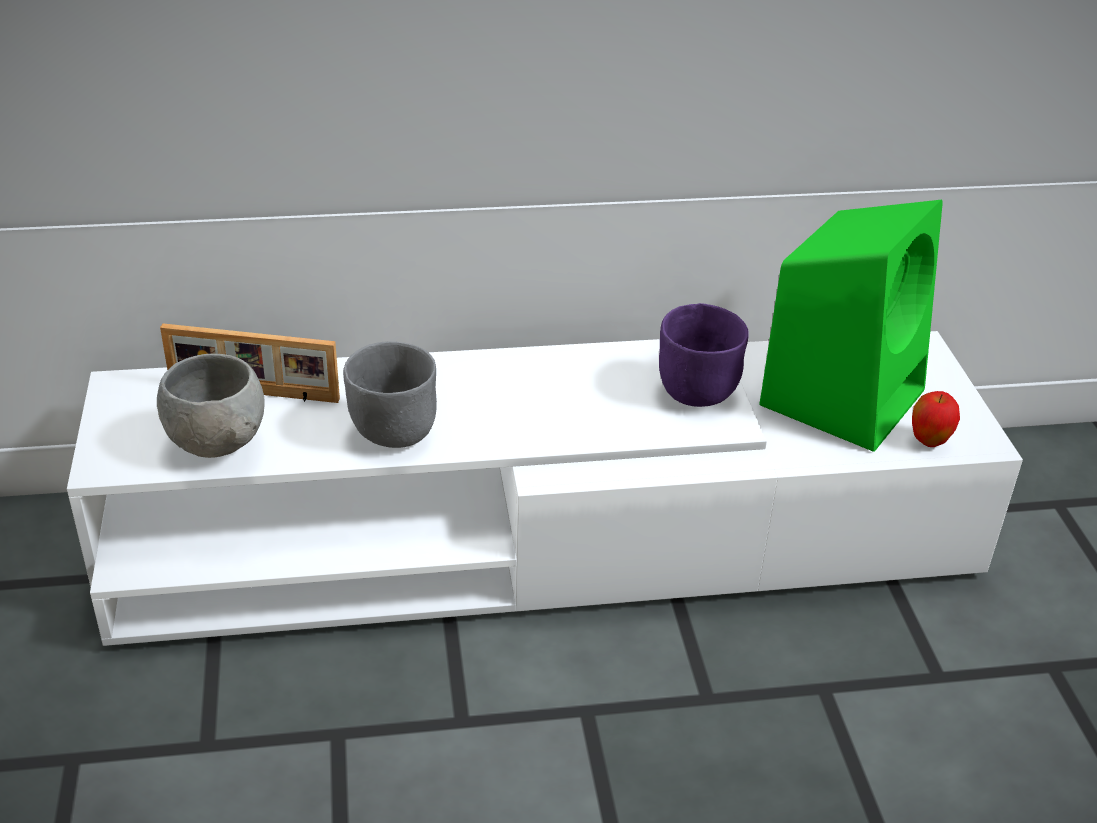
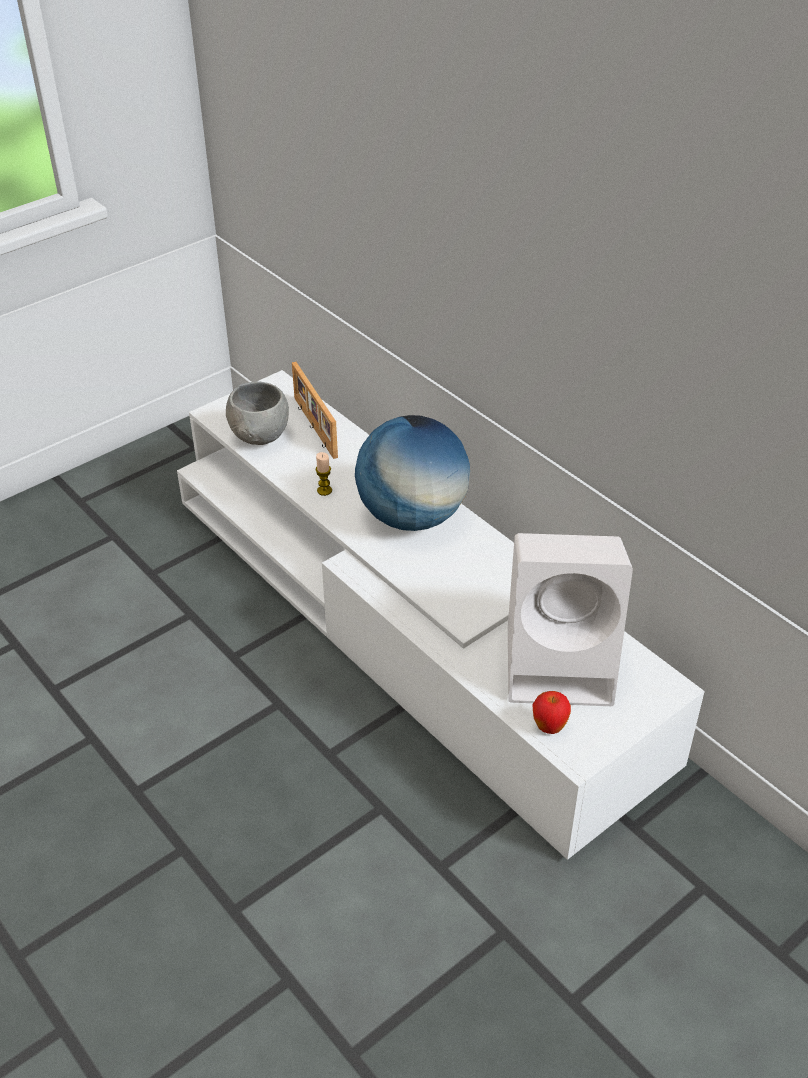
camera: 60 degrees right, 5 degrees up
(393, 434) = (324, 490): grey bowl -> candle
(516, 388) = (412, 516): none -> globe
(695, 392) = (484, 591): purple bowl -> none
(843, 395) = (562, 665): green speaker -> white speaker

